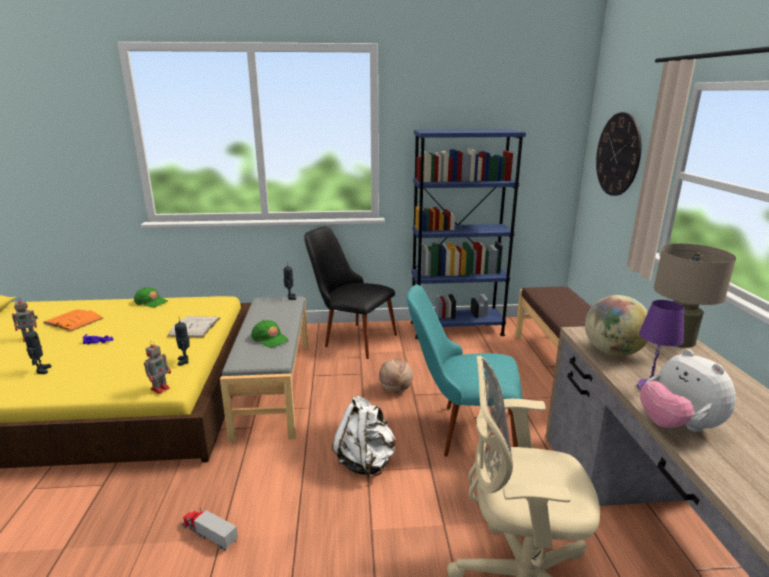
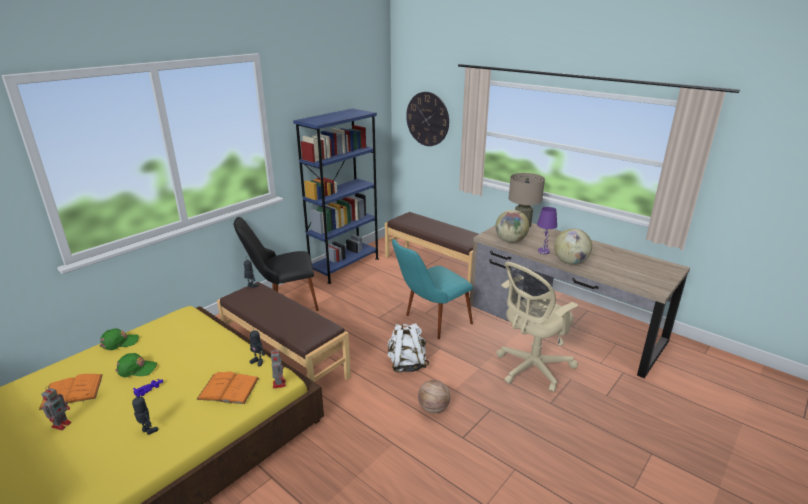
camera: 45 degrees left, 5 degrees up
(127, 370) = (228, 388): none -> orange book
(195, 327) = (211, 339): white book -> none
(209, 534) = (384, 446): toy truck -> none
(270, 339) = (296, 318): green cap -> green cap (136, 369)
(273, 387) = (284, 359): grey bench -> brown bench
(395, 390) = (364, 320): basketball -> basketball (433, 408)
(678, 426) = (570, 262): plush toy -> globe

